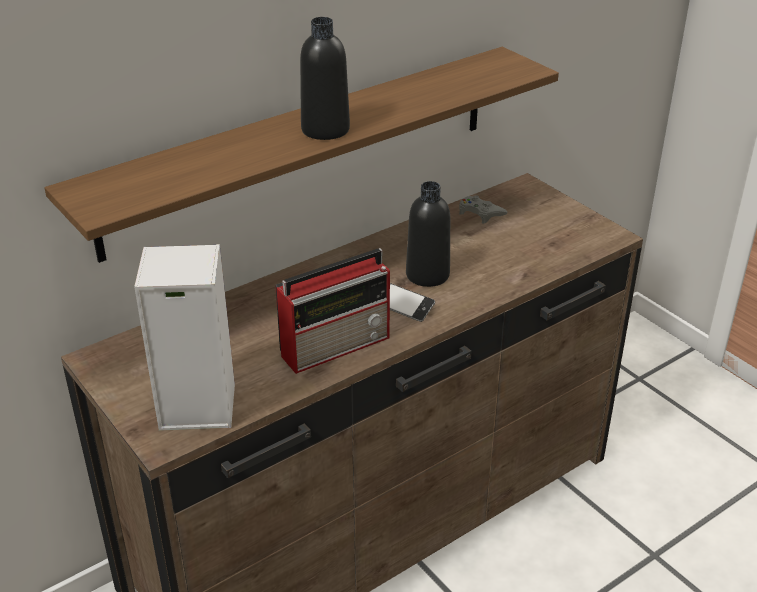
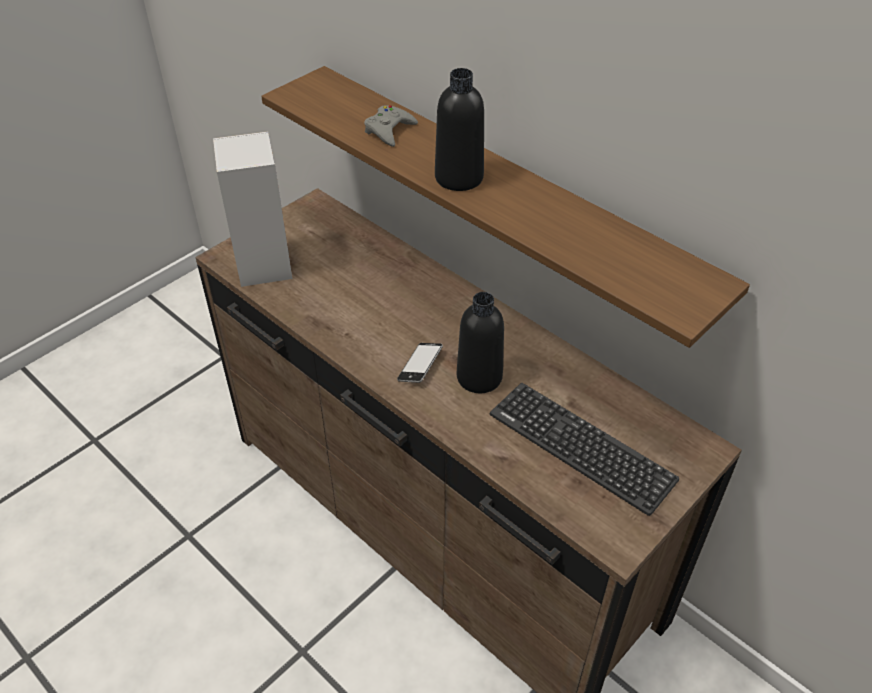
camera: 80 degrees right, 10 degrees up
(337, 345) = (352, 329): radio -> none
(480, 213) = (619, 409): grey game controller -> grey game controller (389, 130)
(517, 236) = (581, 446): none -> keyboard

